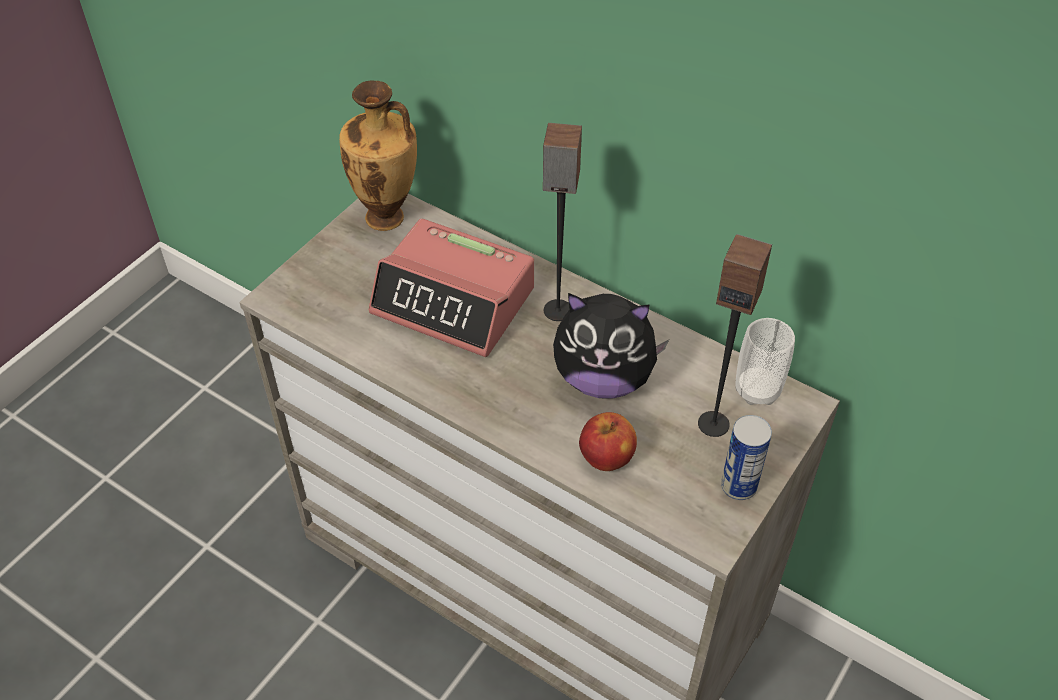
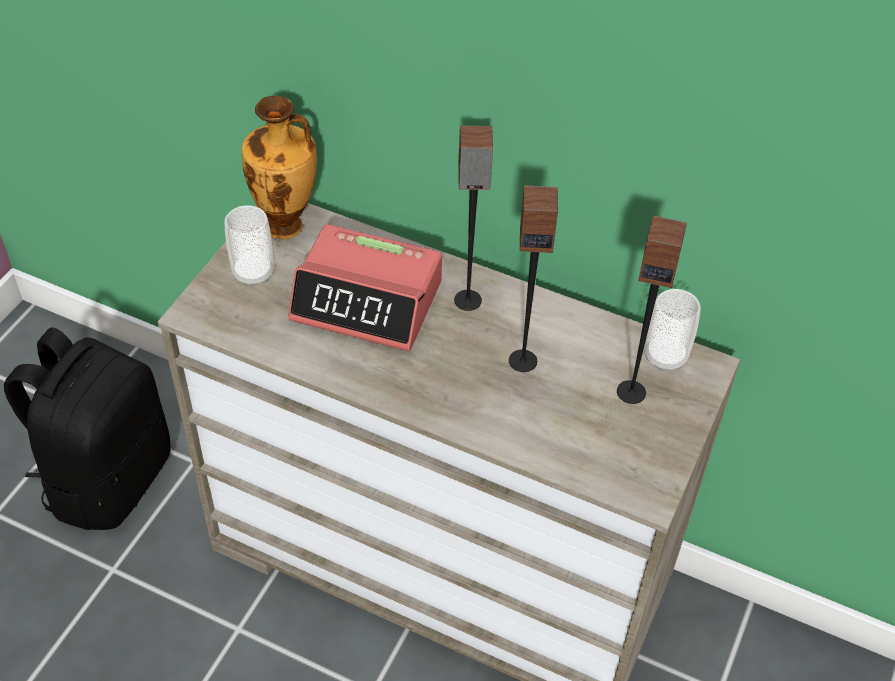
camera: 10 degrees left, 0 degrees up
(218, 456) = (108, 479): none -> black backpack
(344, 262) = (253, 273): none -> cup
(603, 378) = (523, 360): plush toy -> speaker
(606, 458) = (539, 434): apple -> none
(738, 486) = (664, 446): can -> none

